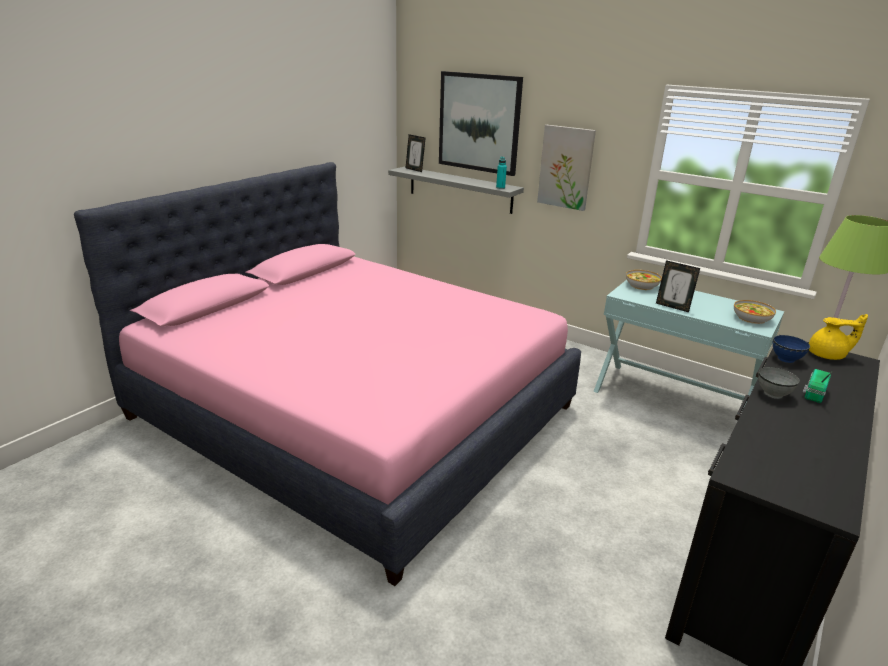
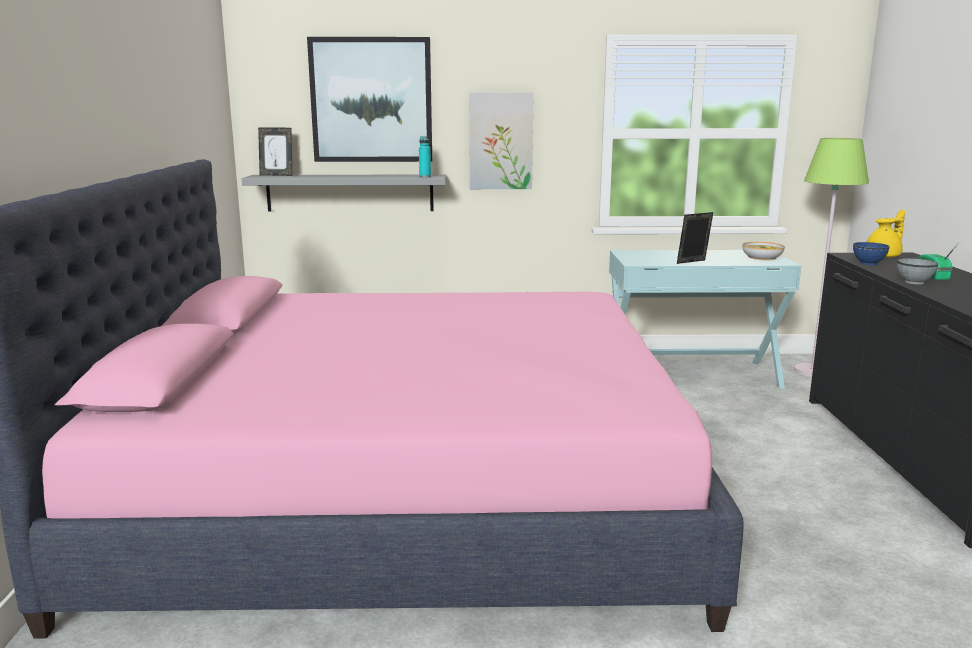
camera: 35 degrees left, 10 degrees down
(642, 285) = (636, 254): bowl -> none
(672, 307) = (693, 262): picture frame -> picture frame turned 150 degrees clockwise

